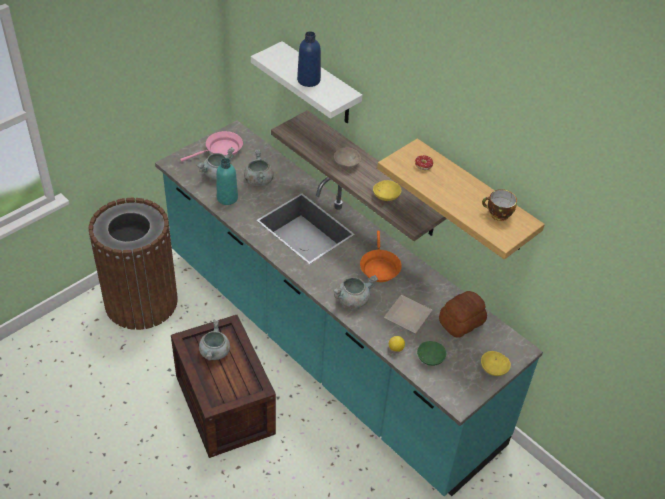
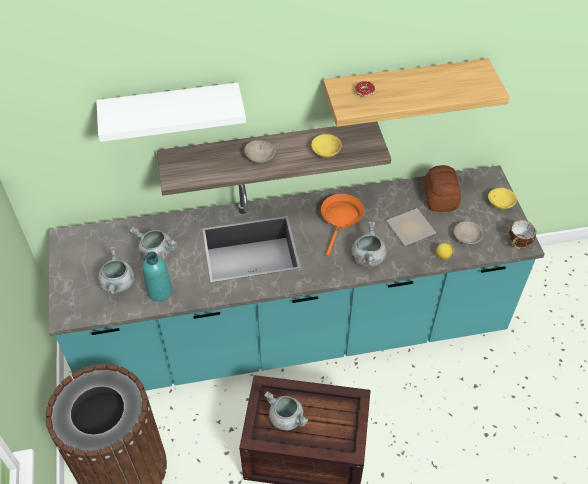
camera: 55 degrees left, 5 degrees up
(221, 150) = (83, 264): pink frying pan -> none
(308, 80) = (182, 109): blue bottle -> none
(379, 267) = (341, 219): orange frying pan -> orange frying pan turned 105 degrees counterclockwise
(431, 358) = (467, 237): green bowl -> beige bowl
(497, 214) = (460, 78): cup -> cup (519, 243)

